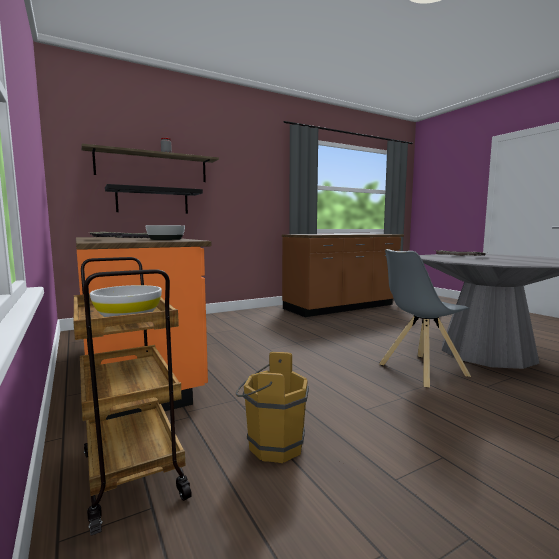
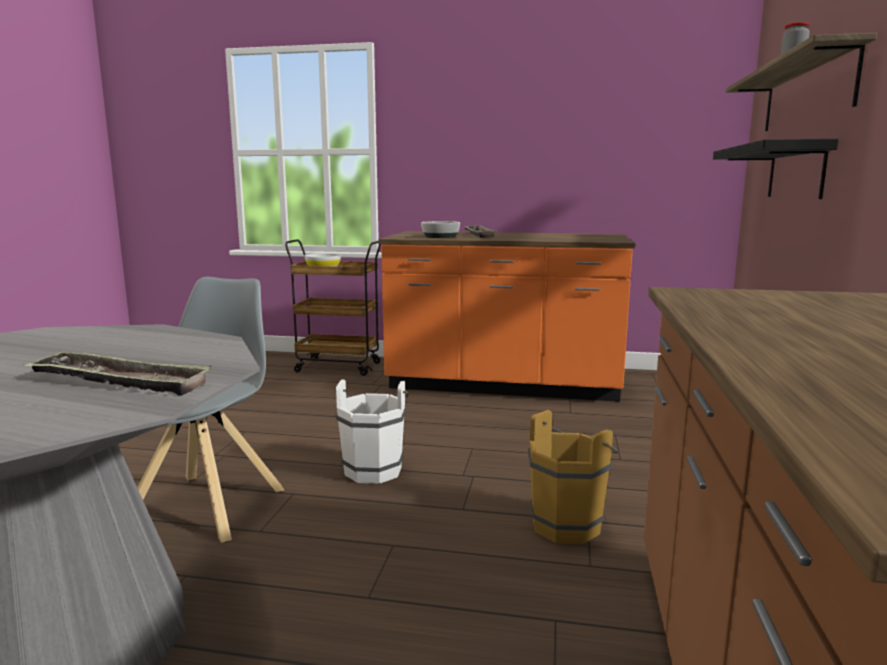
camera: 130 degrees right, 5 degrees up
(271, 445) = (289, 393): brown bucket -> brown bucket (569, 524)
(326, 357) = (374, 469): none -> white bucket

